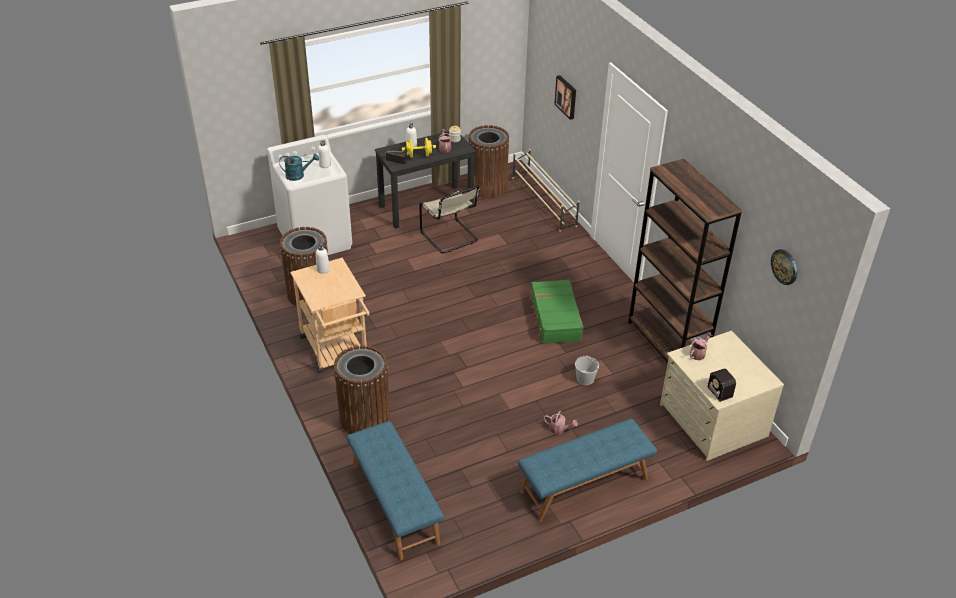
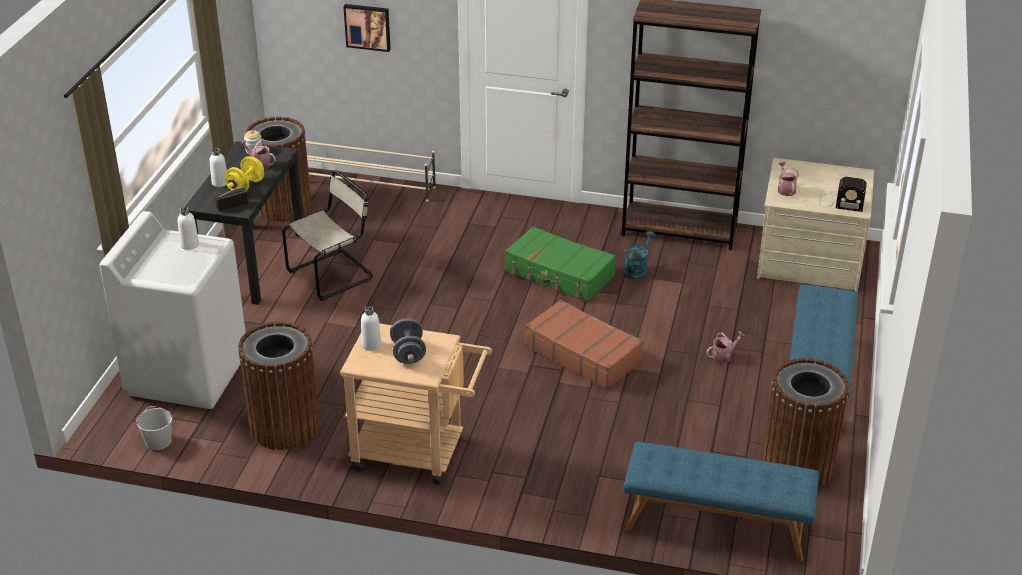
camera: 50 degrees left, 5 degrees down
(298, 175) = (180, 272): turquoise watering can -> turquoise watering can (637, 270)
(329, 286) = (408, 354): none -> grey dumbbell
(364, 418) = (557, 484): brown trash can -> brown trash can (797, 465)
(450, 237) = (333, 274): beige chair -> beige chair turned 45 degrees counterclockwise
(491, 368) = (583, 354): none -> brown suitcase
(585, 378) = (670, 303): white bucket -> white bucket (158, 441)
(784, 266) = (840, 40): wall clock -> none

